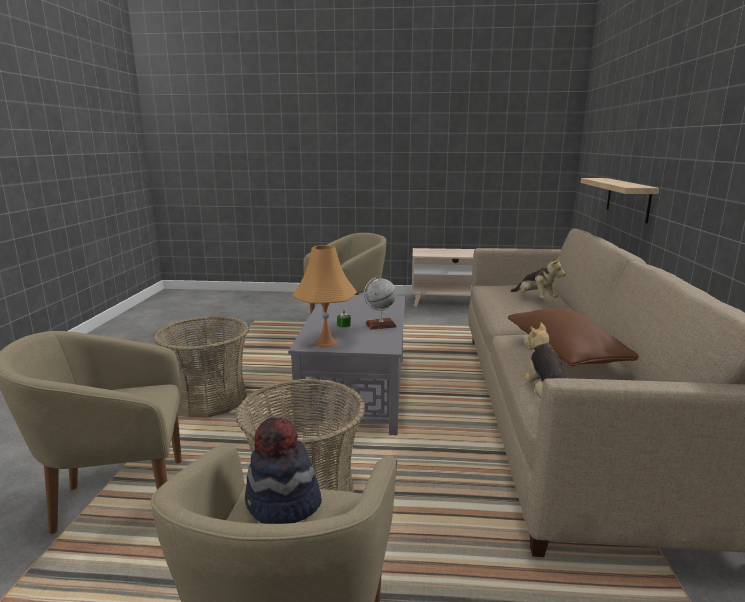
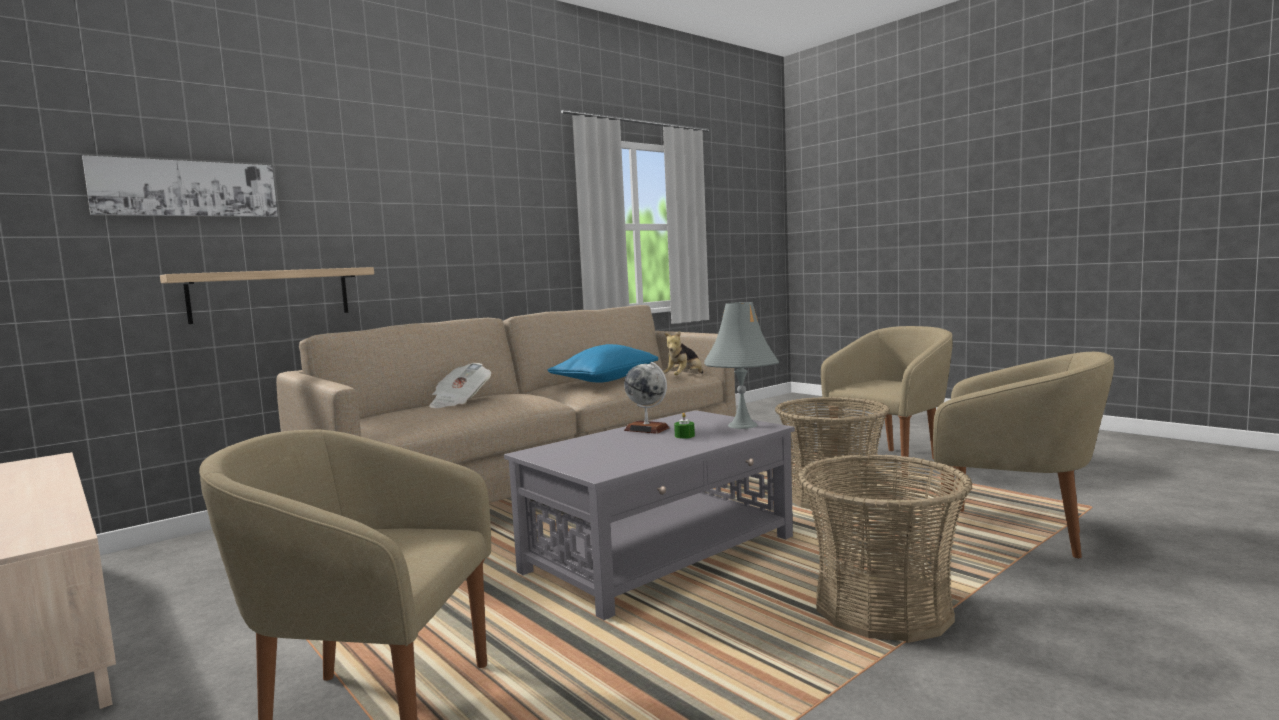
camera: 135 degrees left, 10 degrees down
(283, 504) = (884, 388): hat -> none
(326, 342) = (743, 425): orange table lamp -> grey table lamp
(535, 299) = (459, 402): plush toy -> newspaper
(565, 353) = (606, 380): brown pillow -> blue pillow
(621, 124) = (186, 189): none -> picture

